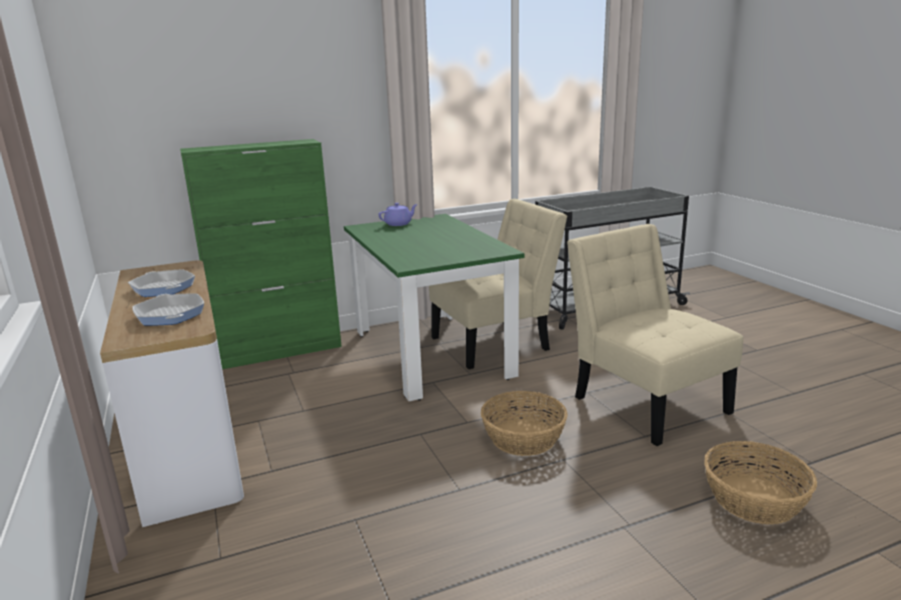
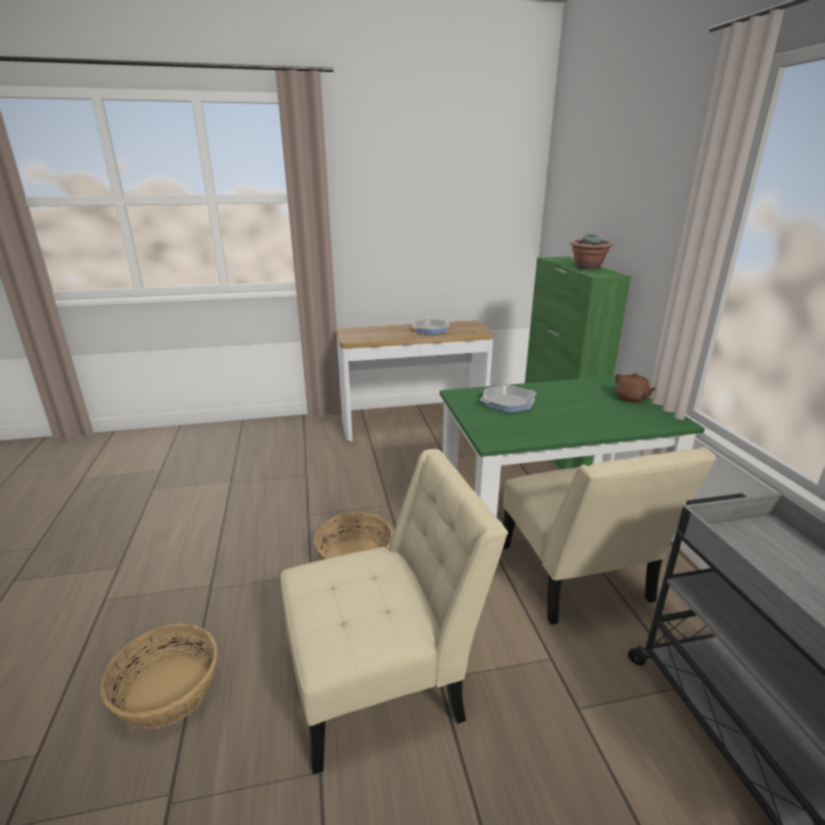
camera: 100 degrees right, 5 degrees up
(170, 315) = (378, 334): frying pan -> frying pan (507, 403)
(267, 143) = (588, 268): none -> potted plant
(399, 224) = (631, 398): purple teapot -> brown teapot

